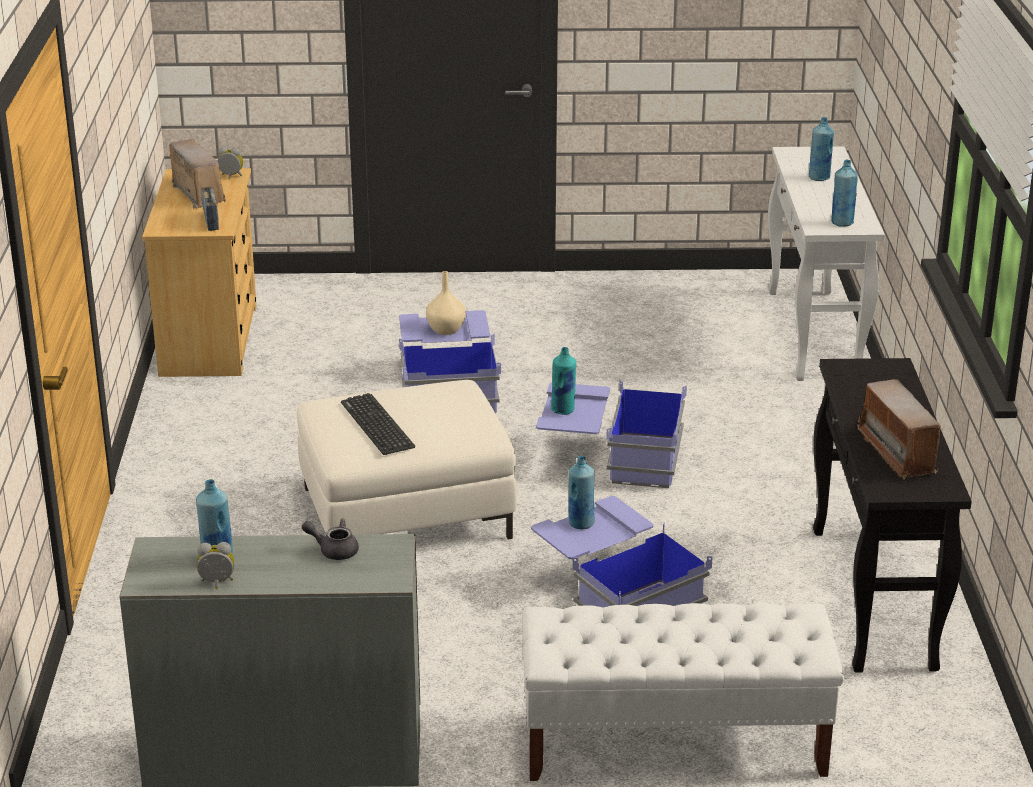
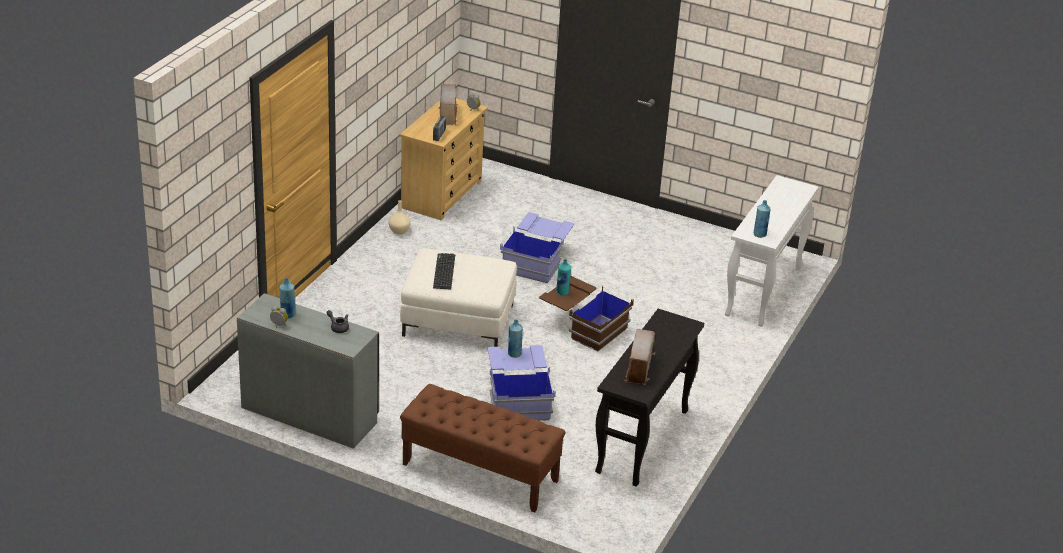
camera: 25 degrees right, 5 degrees up
(446, 330) = (545, 228): beige vase -> beige vase (399, 231)
(610, 459) = (583, 326): blue storage box -> brown storage box
(673, 743) = (479, 472): white bench -> brown bench
(819, 178) = (780, 203): blue bottle -> none

